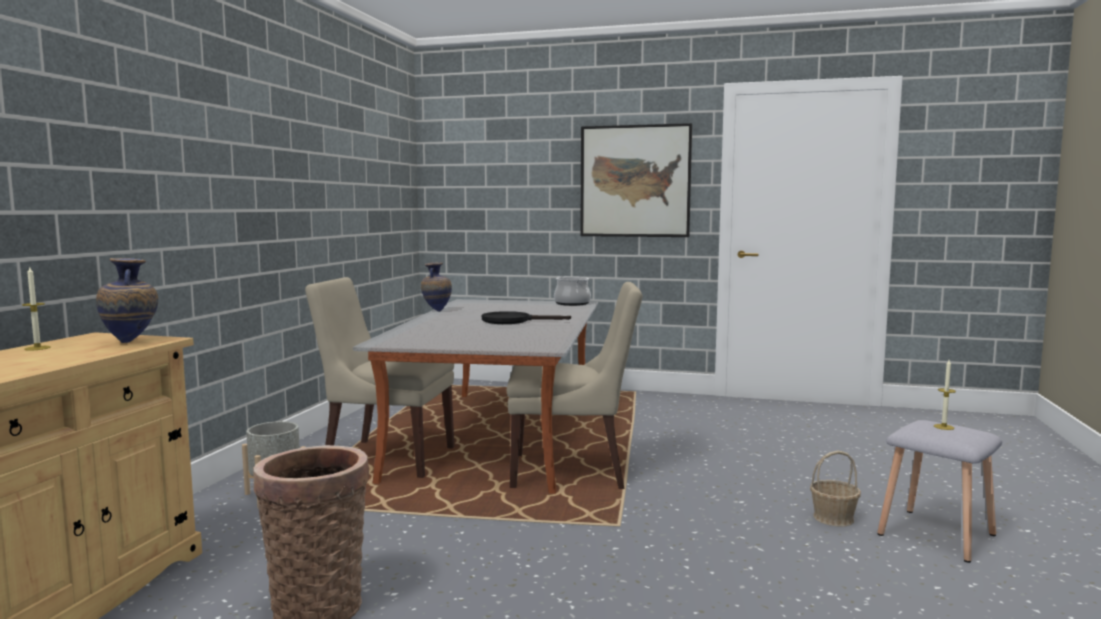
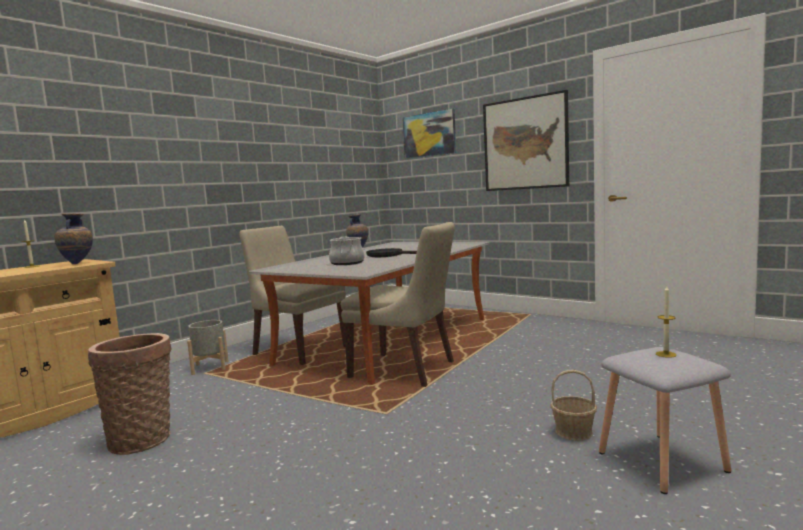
camera: 25 degrees right, 0 degrees up
(497, 155) = (429, 134): none -> picture
(572, 303) = (465, 243): cooking pot -> cooking pot (347, 263)

